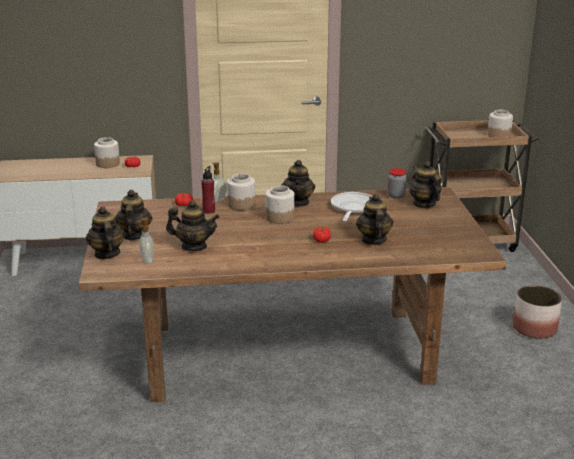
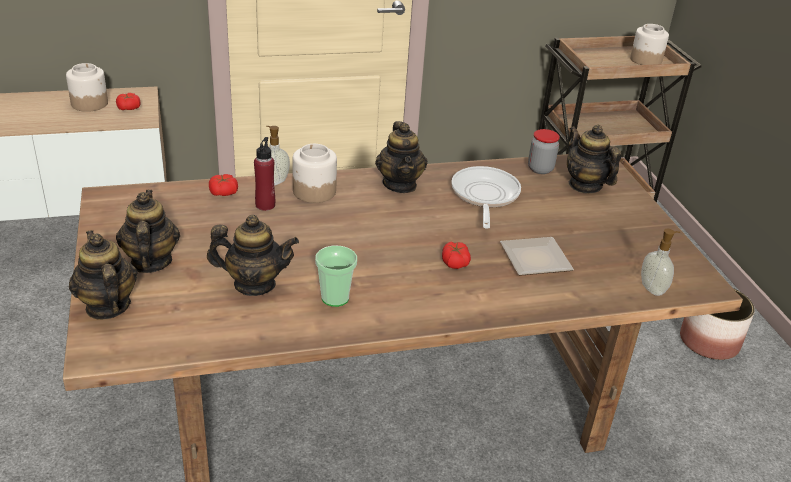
camera: 10 degrees left, 10 degrees up
(148, 260) = (181, 319): soap dispenser -> soap dispenser (653, 288)
(241, 254) = (335, 298): none -> cup
(280, 217) = (380, 217): jar -> none
(373, 240) = (534, 261): teapot -> plate

